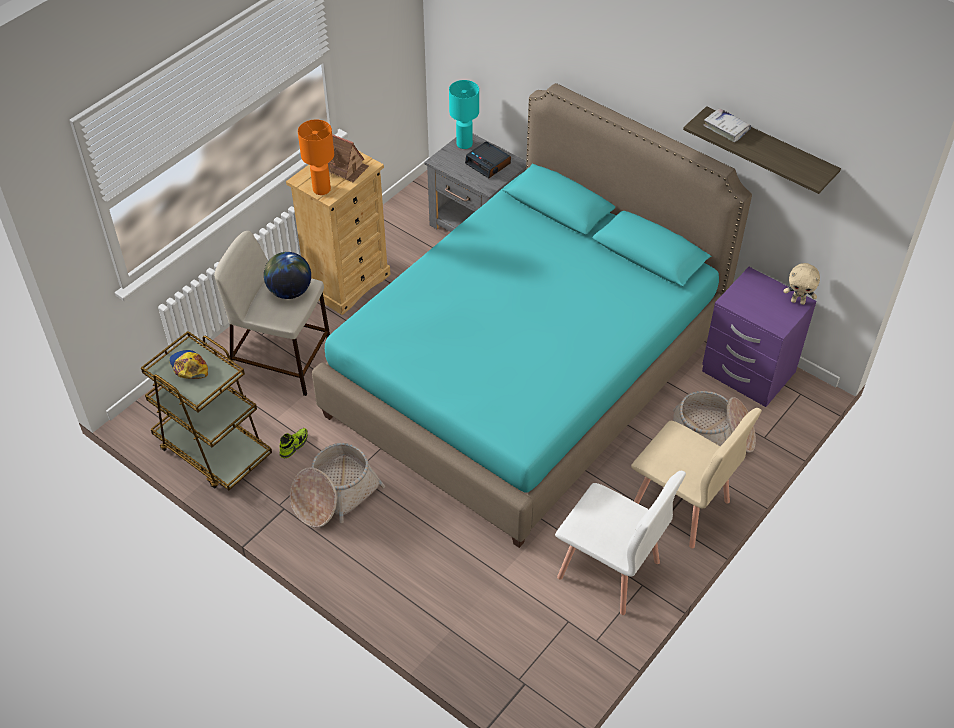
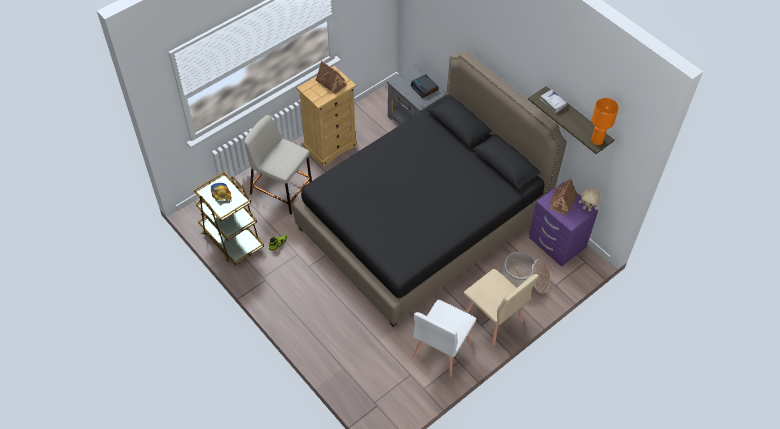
camera: 10 degrees right, 5 degrees up
(289, 291) = (288, 154): globe -> none
(321, 189) = (315, 96): orange table lamp -> orange table lamp (596, 140)
(334, 495) = (295, 277): basket -> none
(464, 144) = (413, 72): turquoise table lamp -> none
(526, 373) = (423, 221): turquoise bed -> black bed
(609, 570) = (441, 349): white chair -> white chair turned 75 degrees clockwise
(756, 297) = (562, 202): none -> toy house

